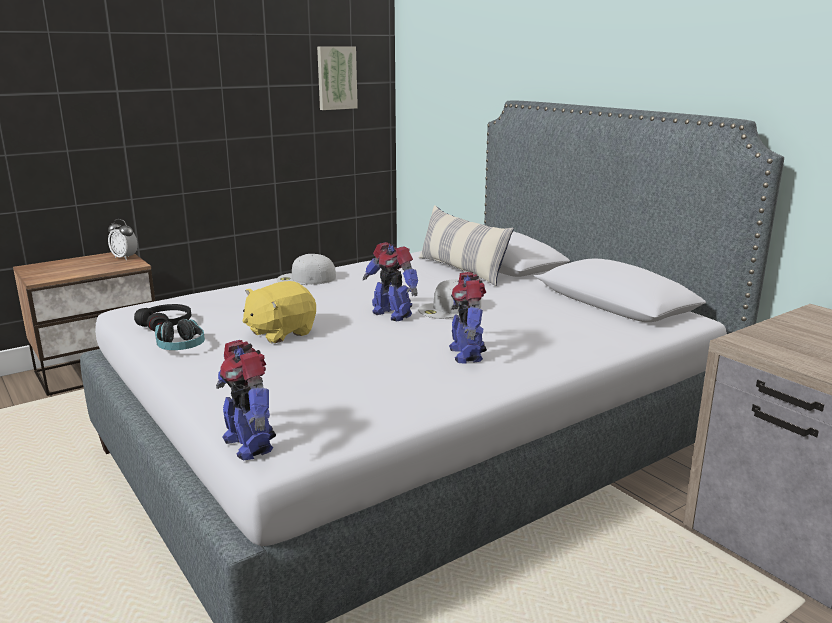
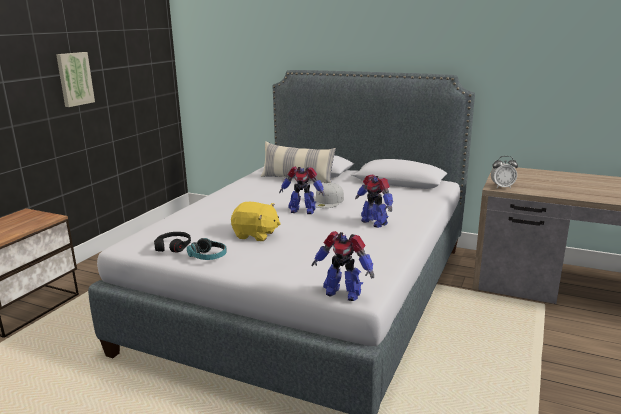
camera: 30 degrees left, 0 degrees up
(124, 258) = (34, 214): alarm clock -> alarm clock (502, 187)
(280, 333) = (255, 235): yellow plush toy -> yellow plush toy turned 90 degrees counterclockwise
(306, 279) = (213, 201): white cap -> none
(336, 78) = (142, 60): picture -> picture (74, 79)

